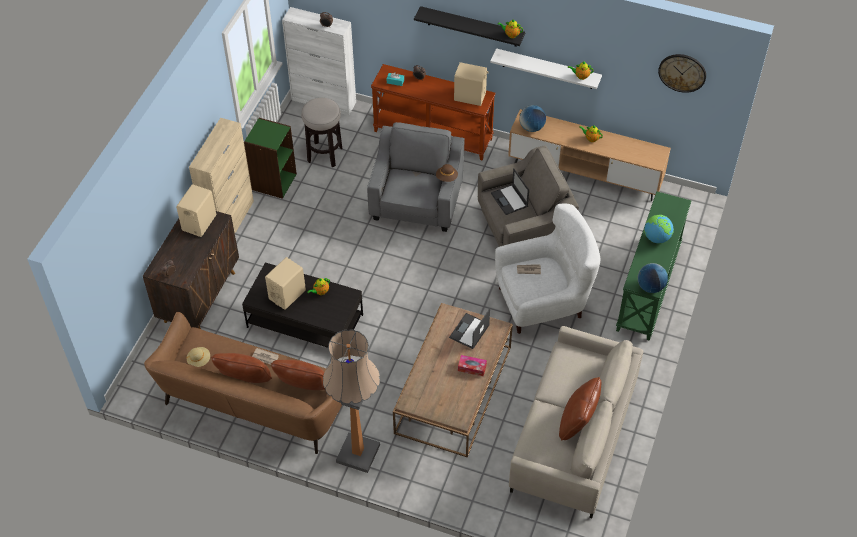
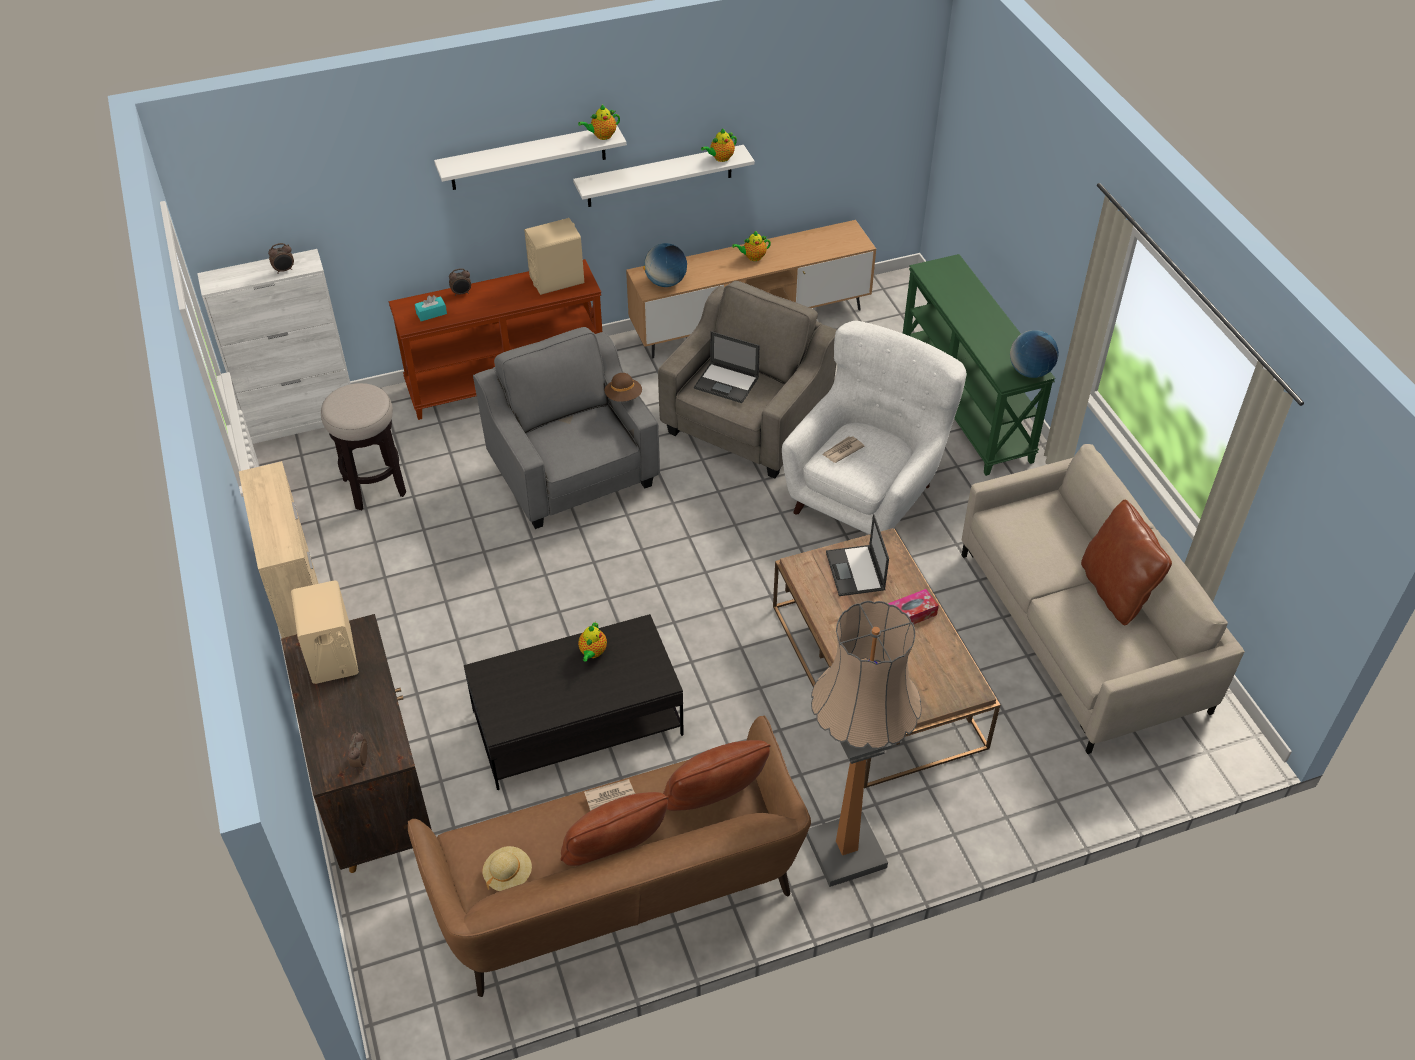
camera: 40 degrees left, 5 degrees down
(273, 181) = (331, 565): green bookcase -> none
(287, 294) = (546, 688): beige speaker -> none
(472, 27) = (528, 158): black shelf -> white shelf
(656, 238) = (971, 314): globe -> none
(682, 72) = (860, 82): wall clock -> none

